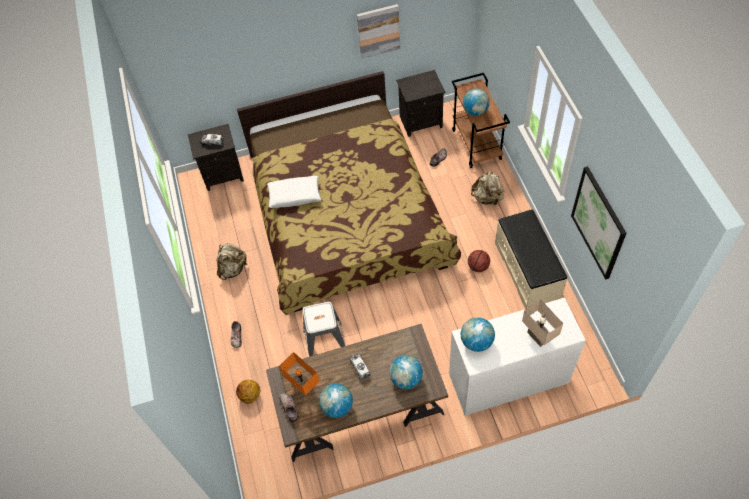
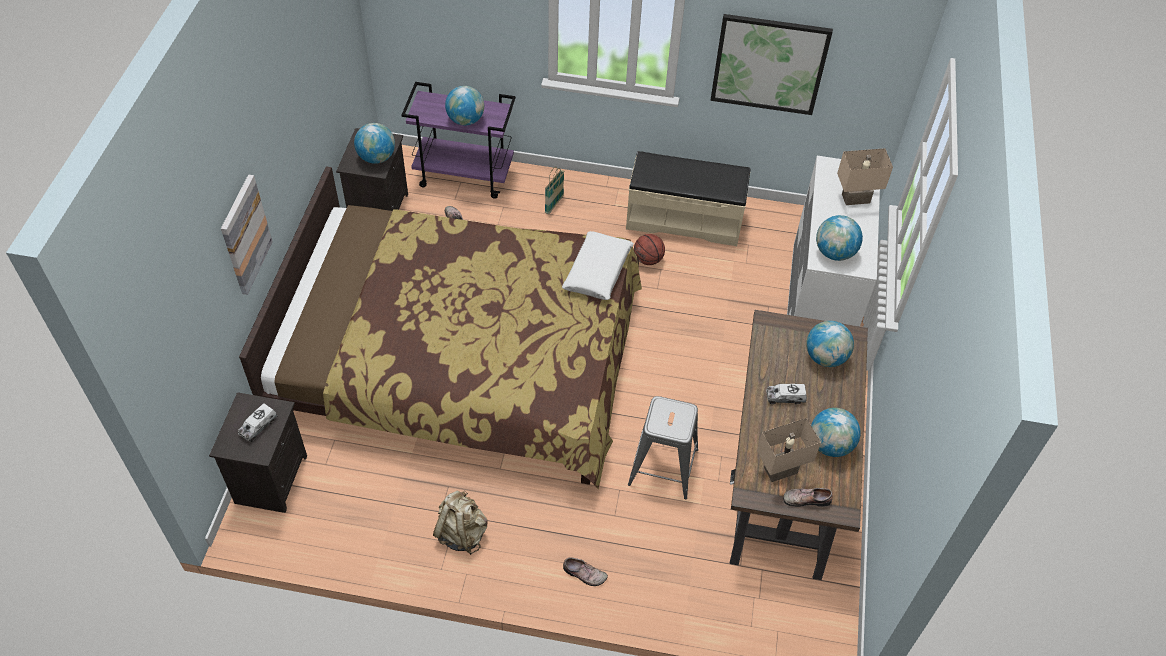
camera: 70 degrees left, 5 degrees down
(250, 396) = (693, 594): basketball -> none
(294, 195) = (444, 366): white pillow -> white pillow (598, 271)
(302, 386) = (780, 472): orange table lamp -> beige table lamp
(378, 31) = (309, 104): picture -> picture (245, 235)
(419, 90) = (377, 157): none -> globe
(477, 145) = (465, 175): brown cart -> purple cart
(487, 198) = (554, 204): beige backpack -> basket

